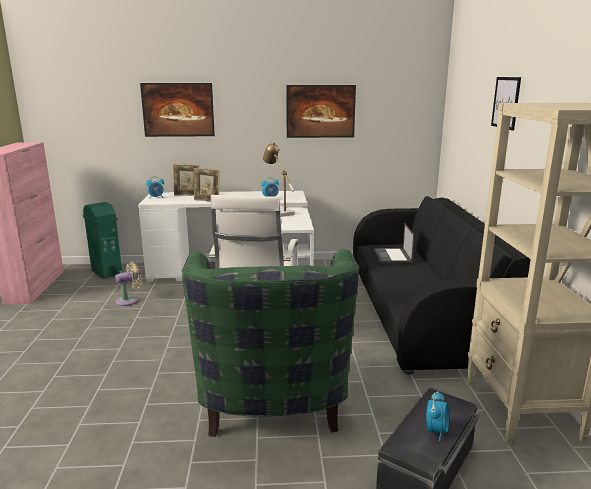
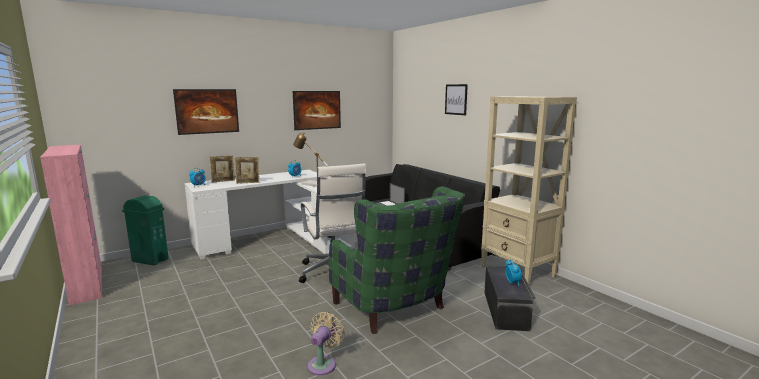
camera: 30 degrees left, 5 degrees down
(130, 300) = (202, 274): beige fan -> beige fan (323, 364)

